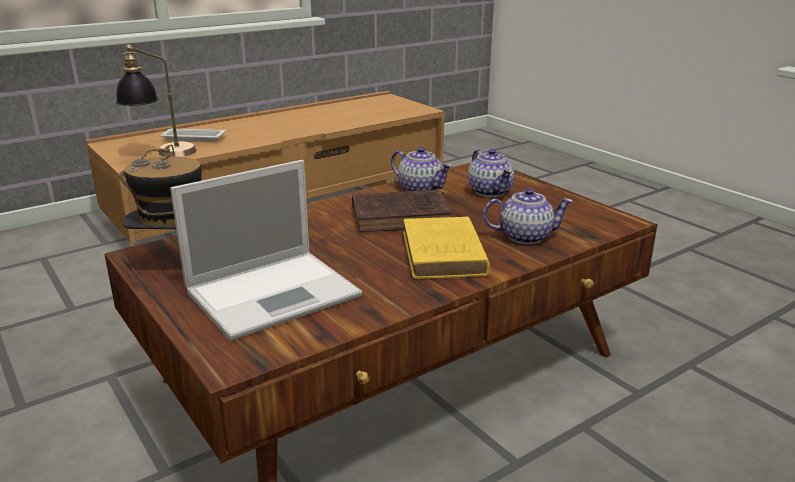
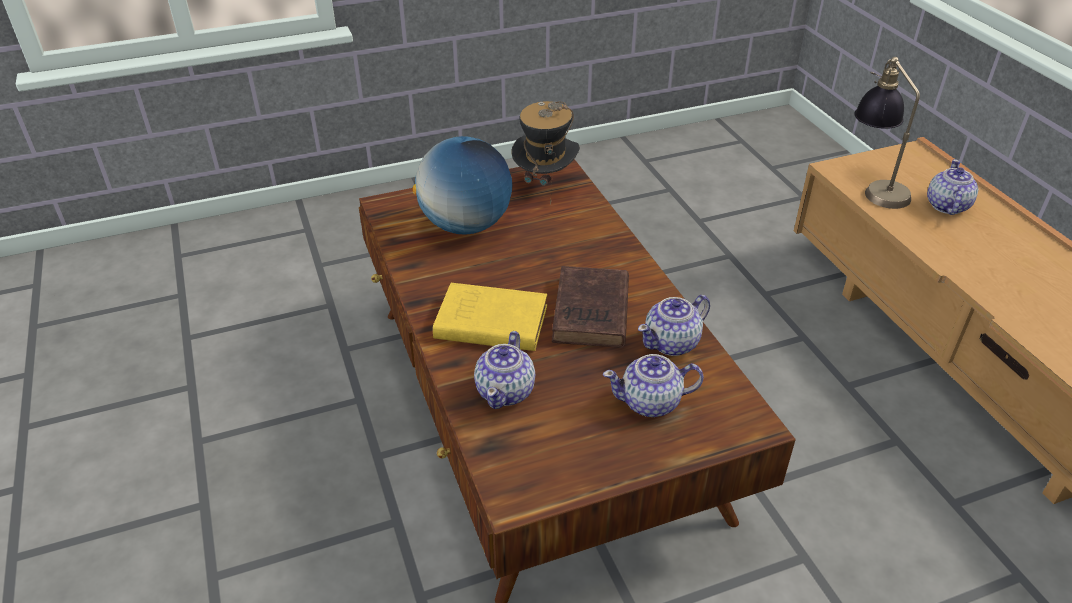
camera: 105 degrees right, 15 degrees up
(193, 138) = (946, 206): white tray -> teapot
(275, 292) = (466, 225): laptop -> globe

